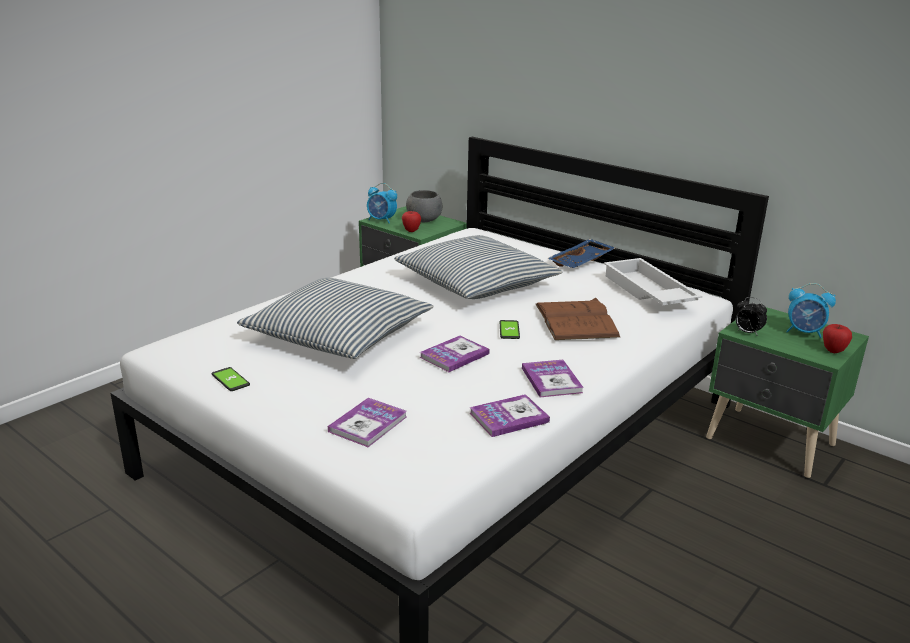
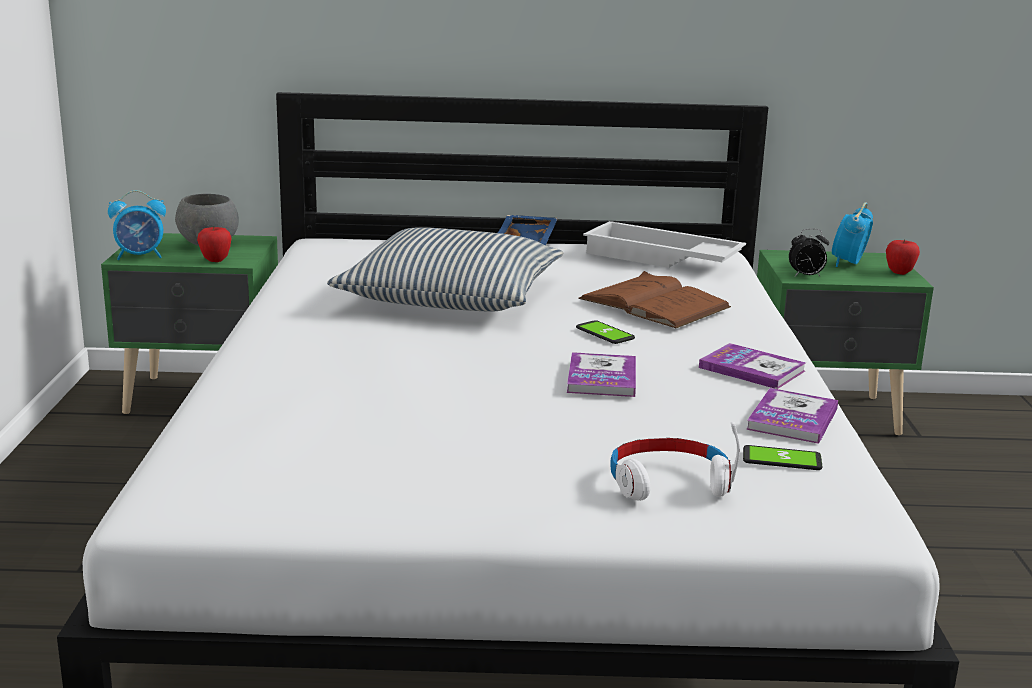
camera: 40 degrees left, 5 degrees down
(230, 380) = (373, 505): phone -> phone (782, 459)
(338, 334) = (403, 401): pillow -> none
(368, 424) = (668, 483): book -> white headphones
(804, 332) = (848, 263): alarm clock -> alarm clock turned 135 degrees clockwise

